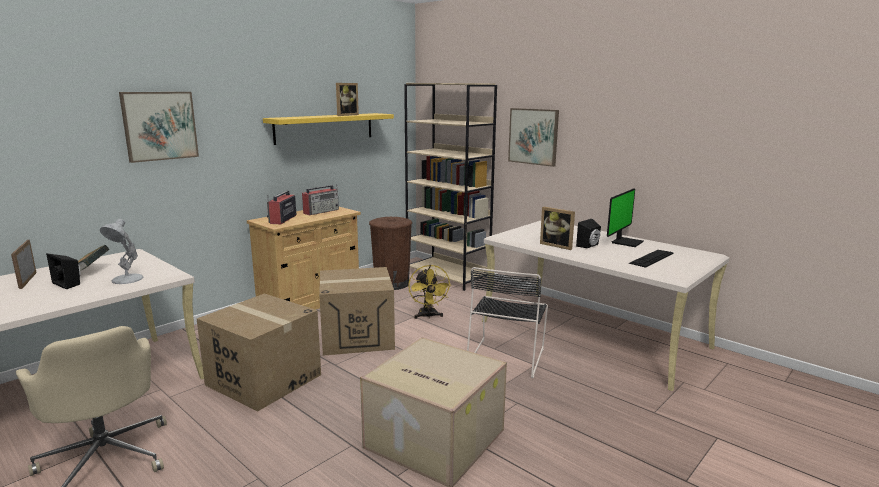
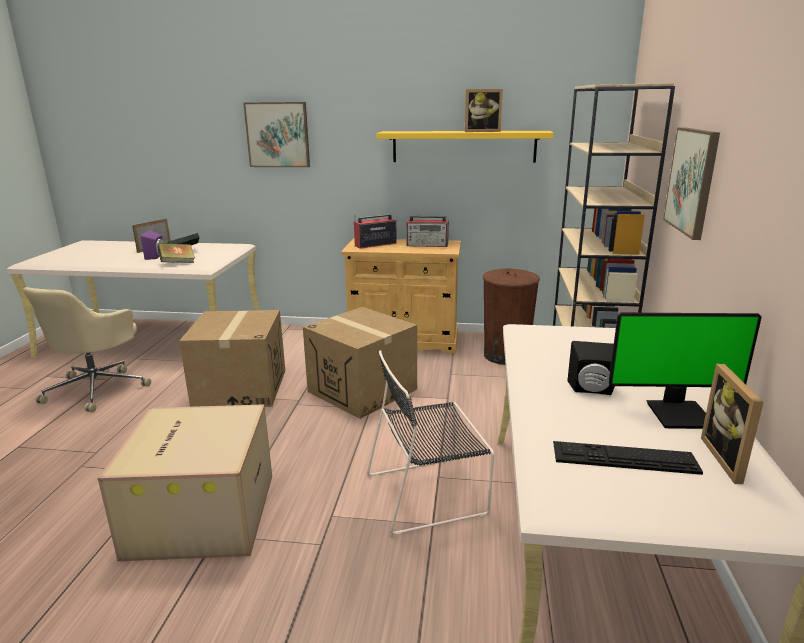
camera: 55 degrees right, 5 degrees up
(69, 283) = (156, 256): black speaker -> purple speaker
(126, 279) = (177, 263): white table lamp -> book
(428, 316) = (460, 405): yellow fan -> none
(557, 245) = (547, 369): picture frame -> picture frame (730, 460)

